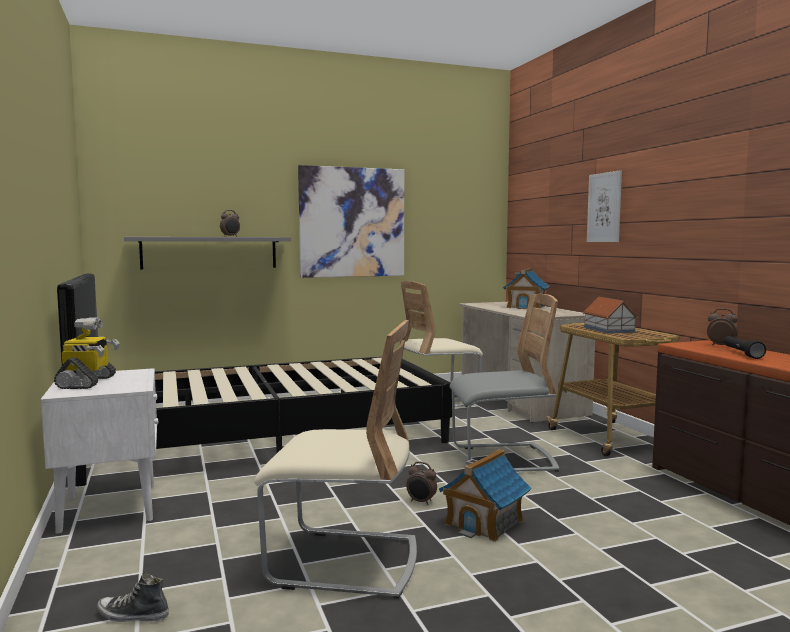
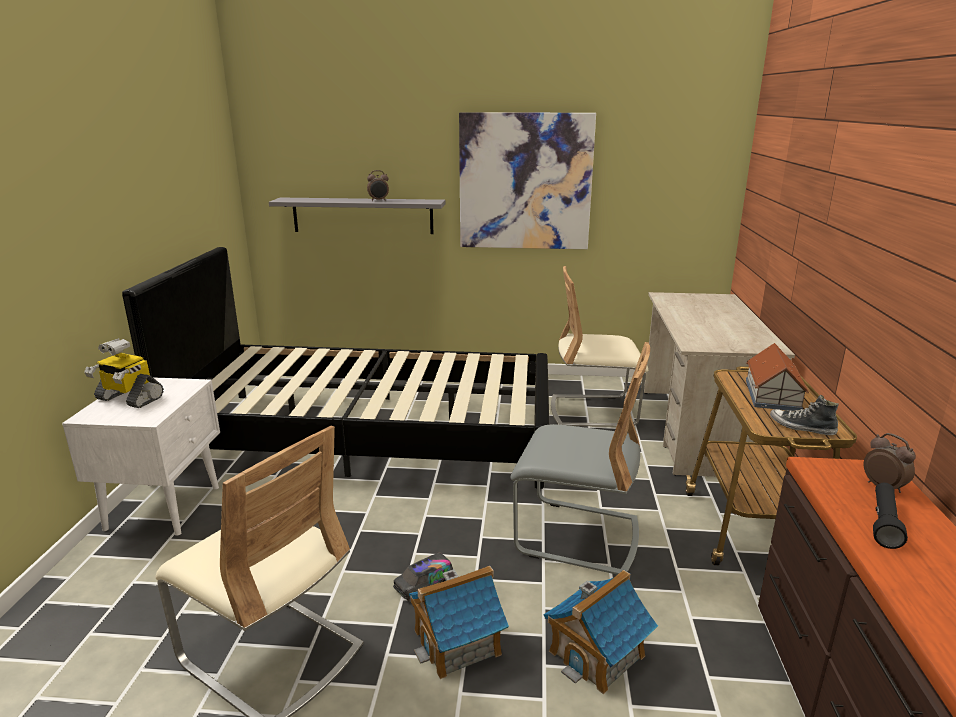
camera: 25 degrees right, 15 degrees up
(88, 382) = (128, 399): toy robot -> toy robot turned 90 degrees clockwise
(132, 615) = (60, 663): shoe -> shoe (801, 427)
(421, 502) = (424, 584): alarm clock -> toy truck
(526, 307) = (722, 315): toy house -> toy house (597, 653)
(604, 207) = (831, 202): picture -> none

